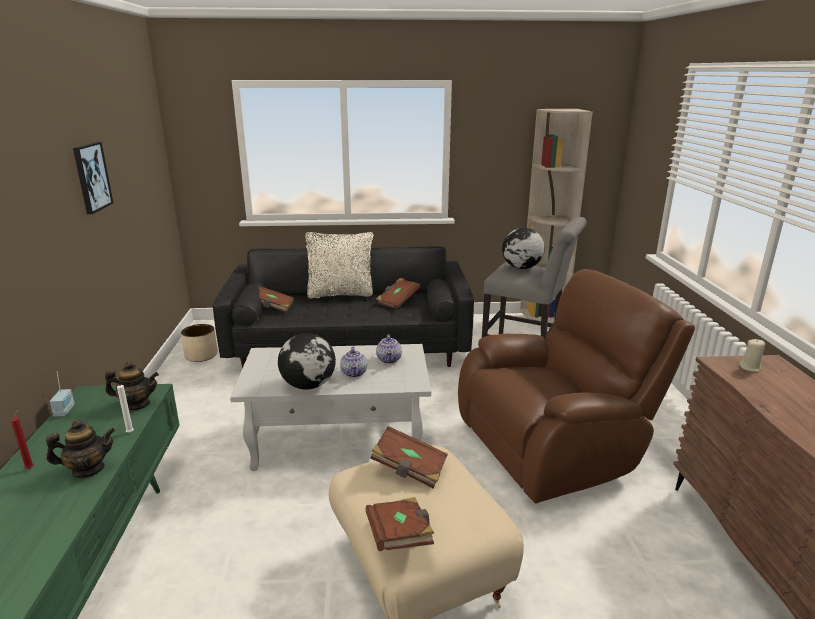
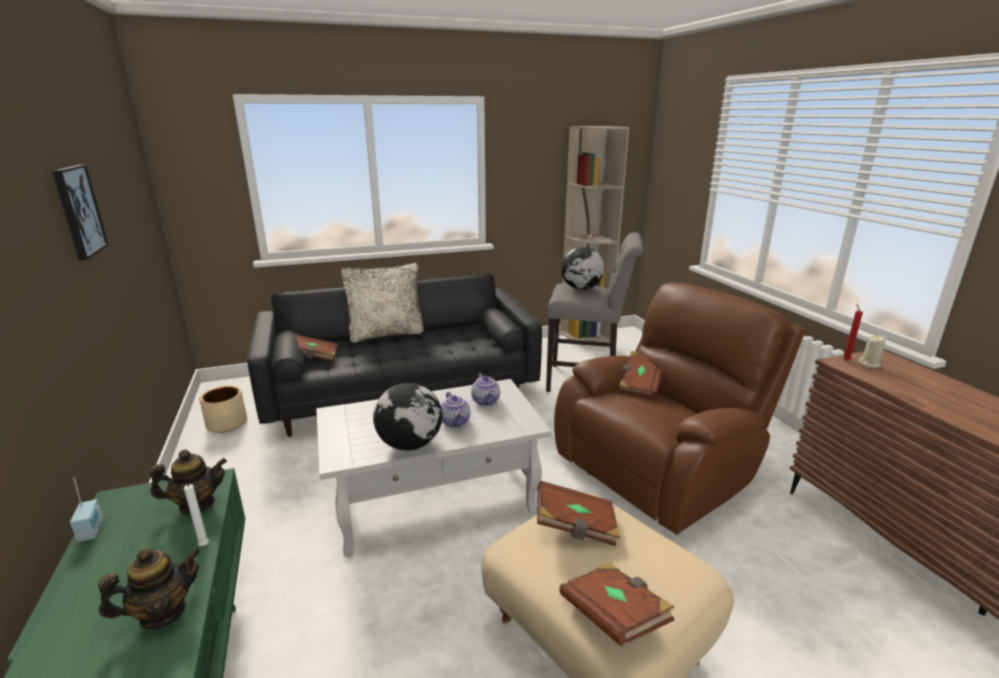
camera: 15 degrees left, 0 degrees up
(31, 468) = (69, 629): red candle -> red candle (845, 360)
(397, 301) = (453, 336): brown book -> brown book (640, 384)

